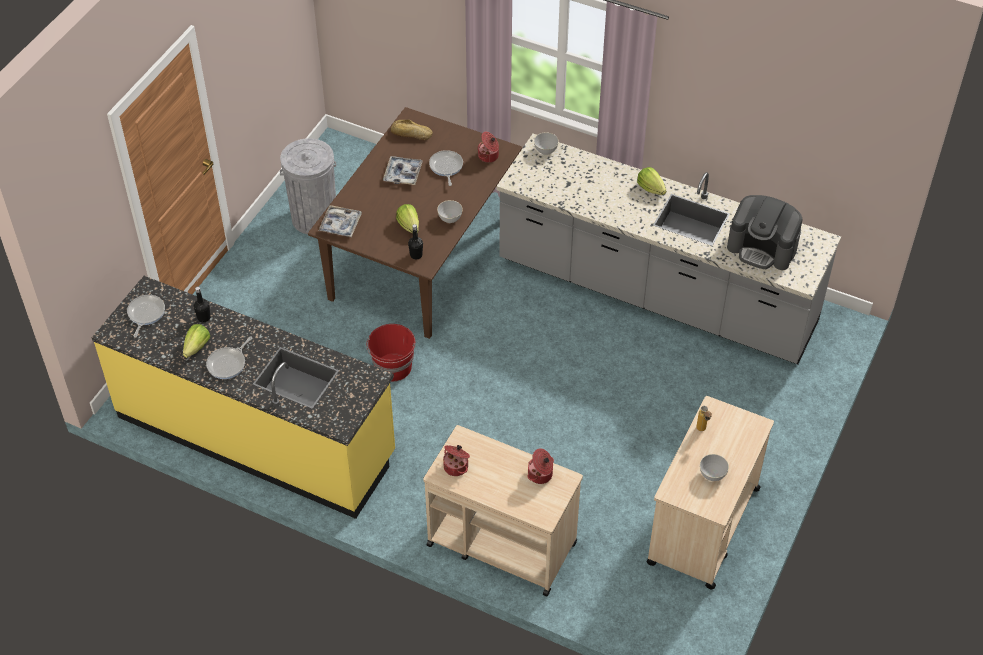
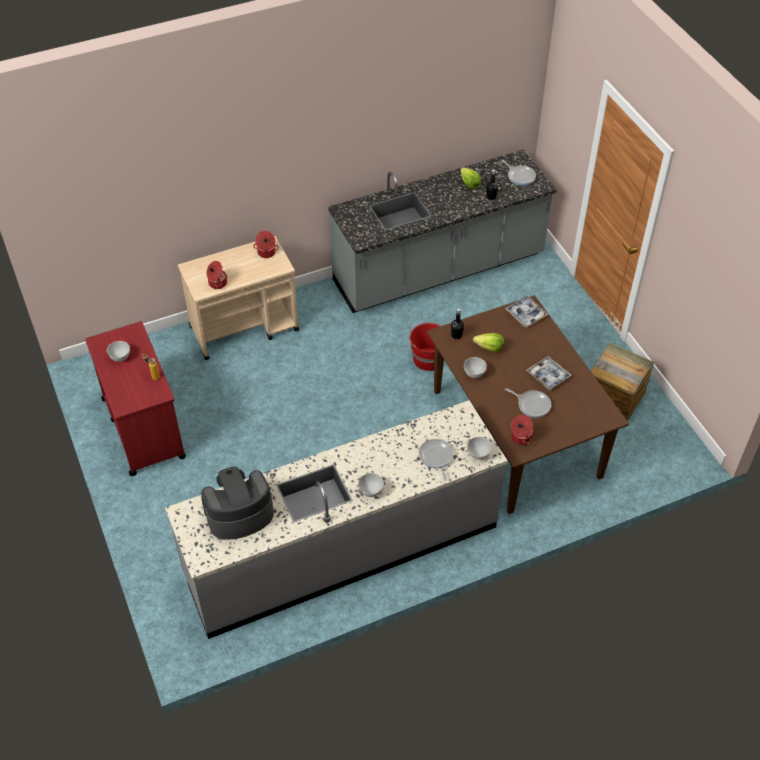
camera: 130 degrees right, 0 degrees up
(228, 364) = (441, 190): frying pan -> frying pan (436, 457)
(256, 435) = (439, 270): yellow counter -> grey counter
(314, 218) = (614, 398): grey trash can -> crate
(411, 134) = (590, 407): bread -> none
(651, 188) = (371, 491): lettuce -> grey bowl
(703, 526) = (143, 427): beige cart -> red cart

